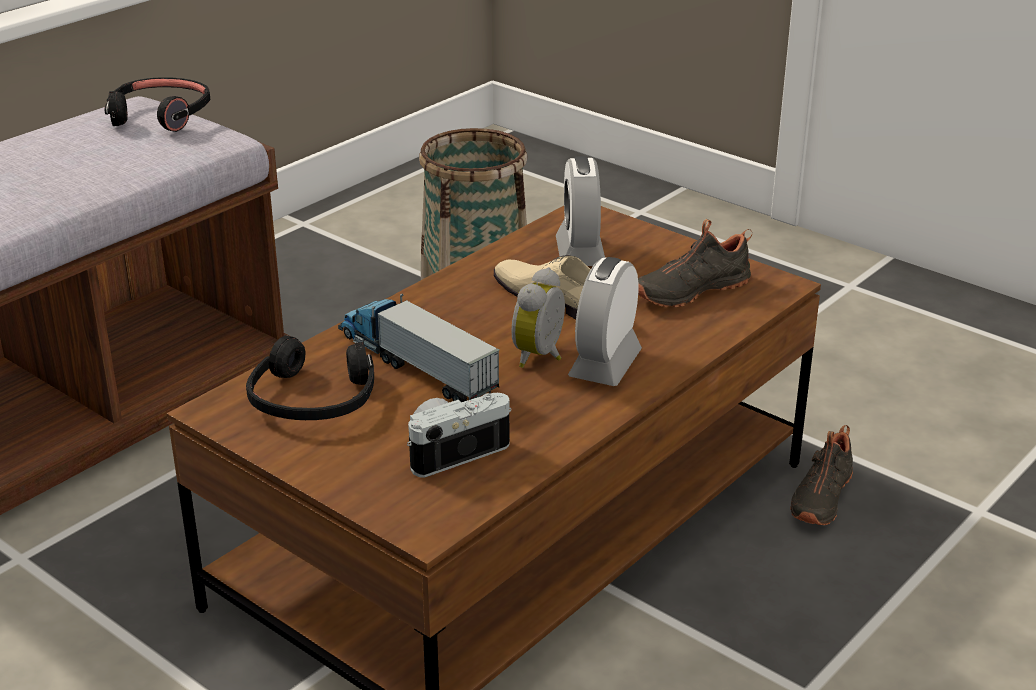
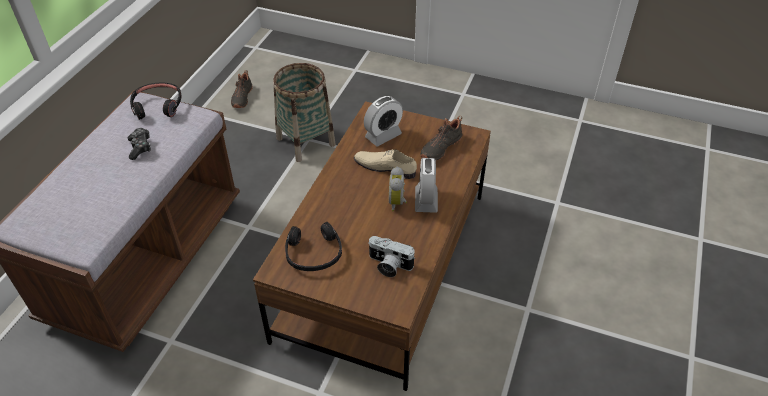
camera: 20 degrees left, 15 degrees up
(85, 161) = (140, 147): none -> game controller
(415, 365) = (347, 221): toy truck -> none
(453, 450) = (388, 265): camera -> camera turned 105 degrees counterclockwise
(580, 252) = (383, 136): alarm clock -> alarm clock turned 105 degrees counterclockwise
(819, 497) = (495, 212): black shoe -> black shoe (241, 97)

